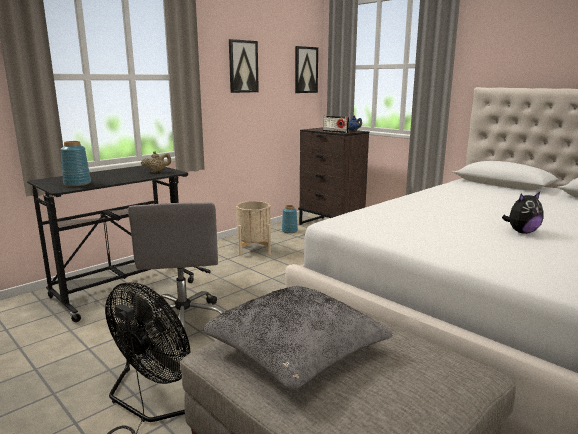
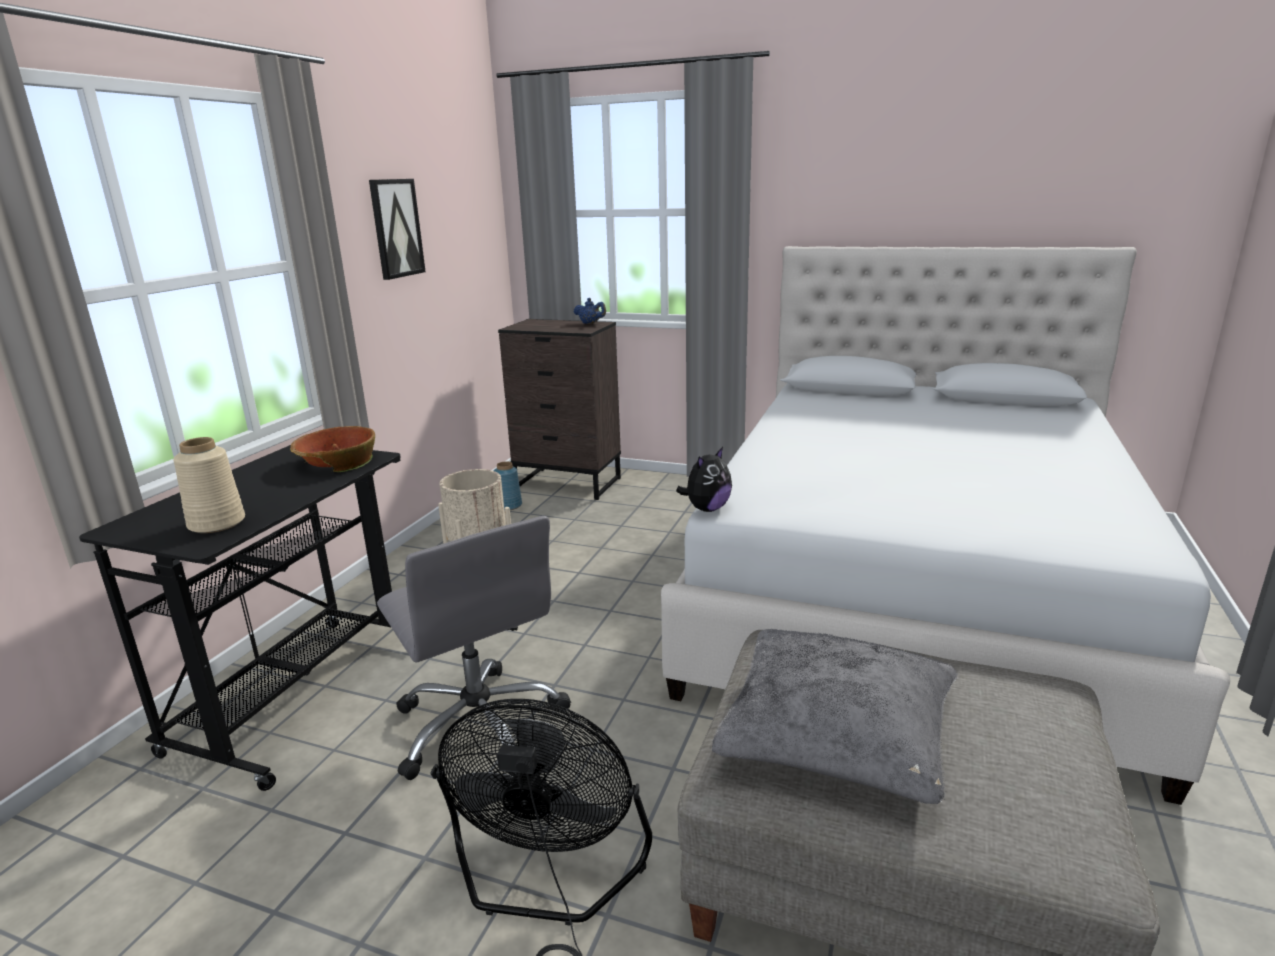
camera: 25 degrees left, 5 degrees up
(78, 184) = (218, 523): blue vase -> beige vase
(157, 172) = (337, 462): beige teapot -> bowl
(305, 70) = (483, 221): picture -> none
(335, 132) = (567, 329): radio -> none
(522, 232) = (965, 472): plush toy -> plush toy (706, 509)

